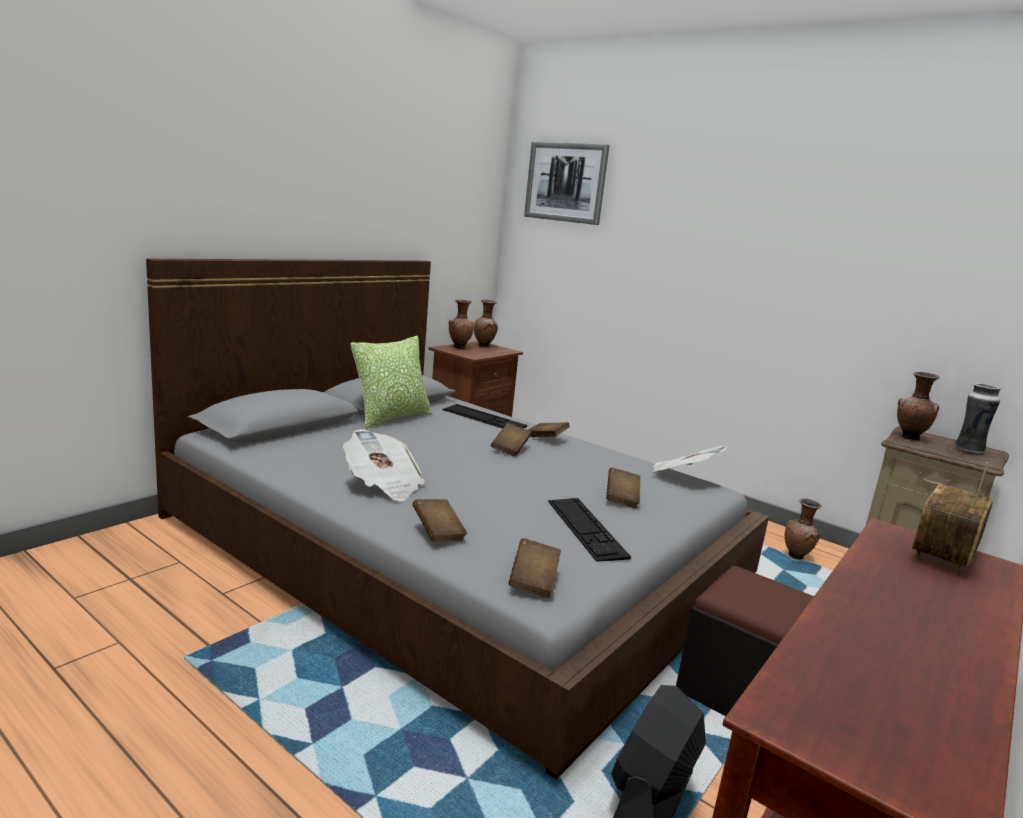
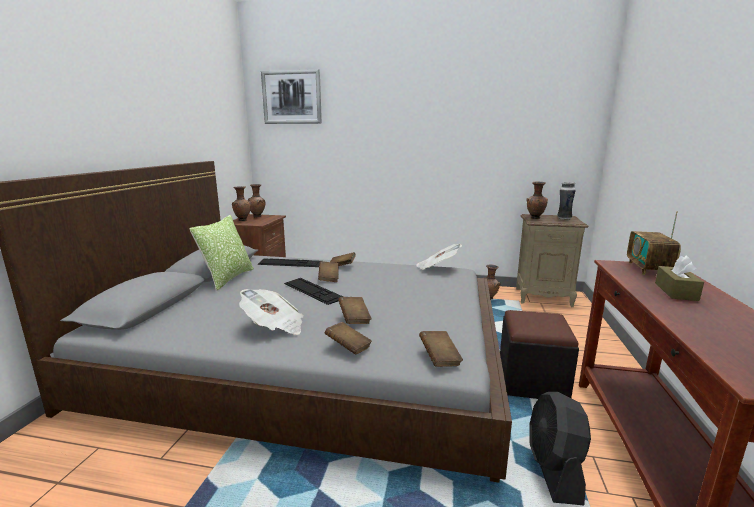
camera: 25 degrees left, 0 degrees up
(586, 528) = (427, 313): keyboard -> keyboard (313, 291)
(621, 498) = (423, 290): brown book -> brown book (354, 319)
(920, 595) = (676, 291): none -> brown tissue box

